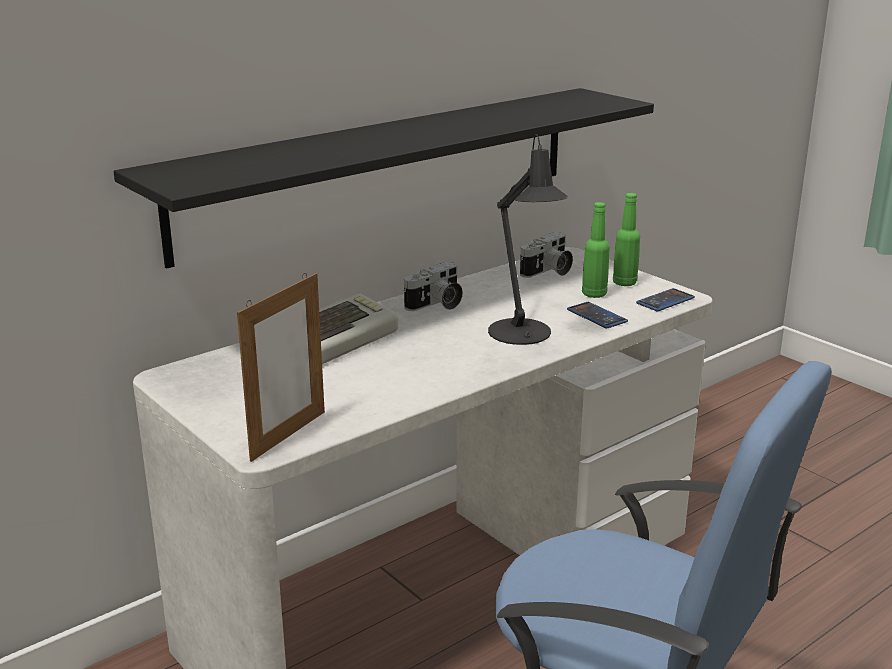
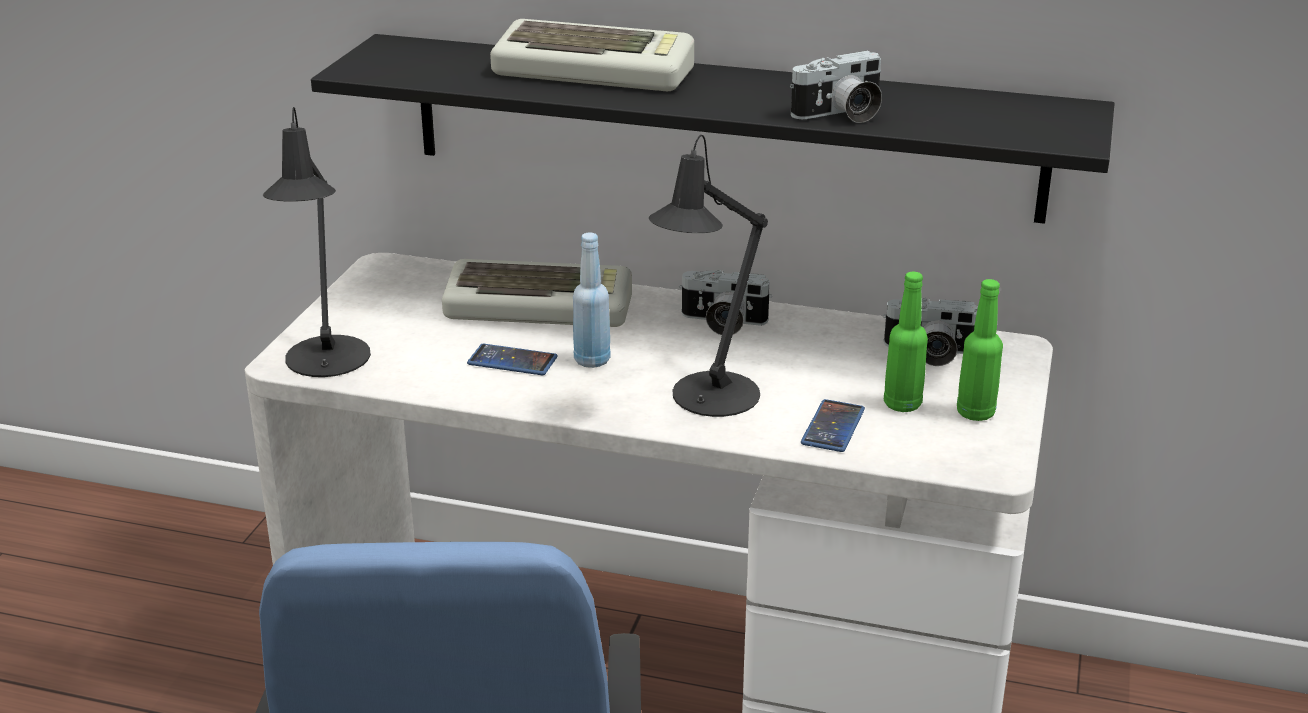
camera: 55 degrees right, 5 degrees up
(288, 435) = (326, 362): picture frame -> black table lamp
(333, 142) = (596, 71): none -> keyboard
(426, 351) = (591, 360): none -> blue bottle
(513, 121) = (841, 115): none -> camera
(665, 301) = (956, 459): phone -> phone (512, 361)

